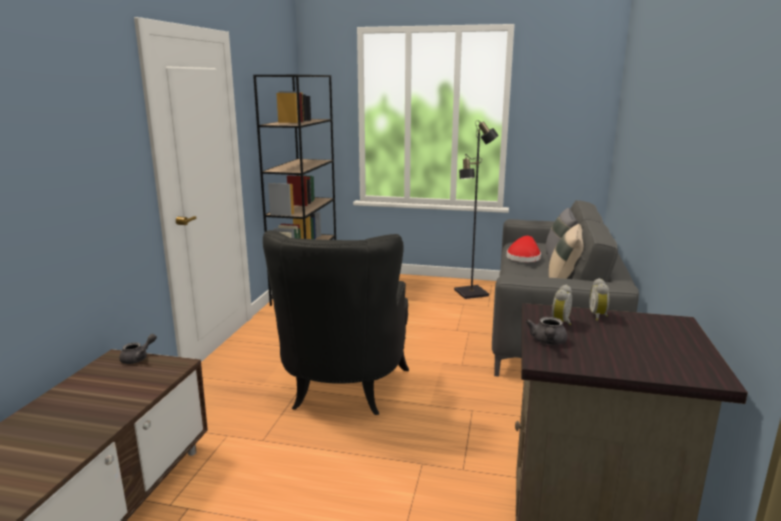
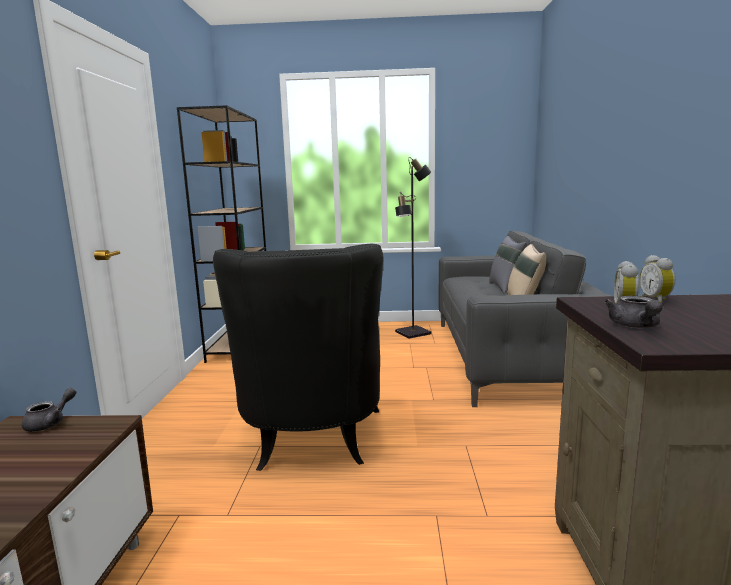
camera: 10 degrees left, 5 degrees down
(523, 257) = (471, 287): red hat -> none

